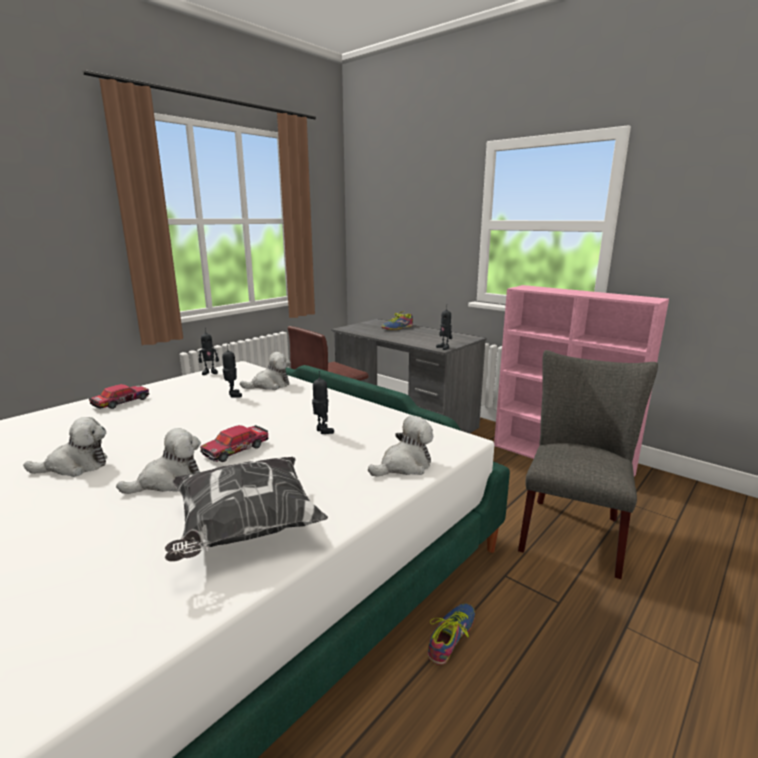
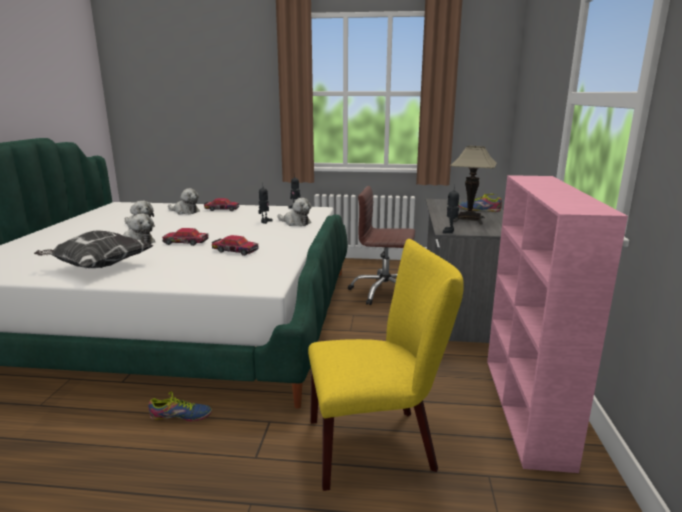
camera: 55 degrees right, 0 degrees up
(322, 431) = (235, 251): toy robot -> toy car
(404, 466) = (204, 280): plush toy -> plush toy (185, 212)
(420, 336) = (469, 220): none -> table lamp
(572, 530) = (379, 444): grey chair -> yellow chair

